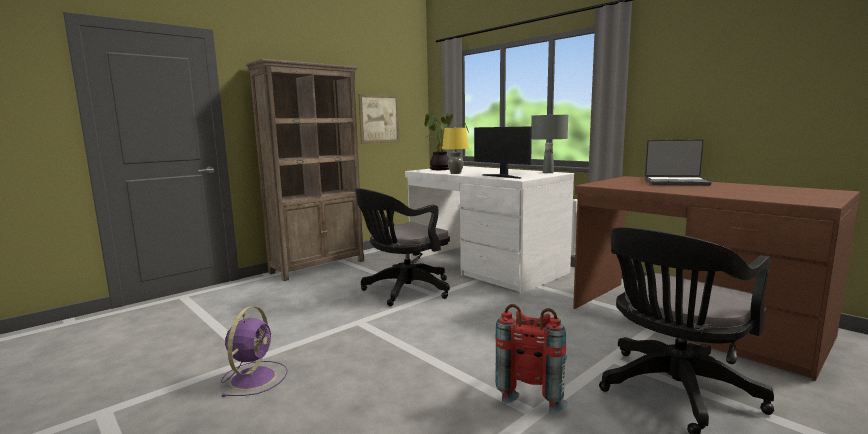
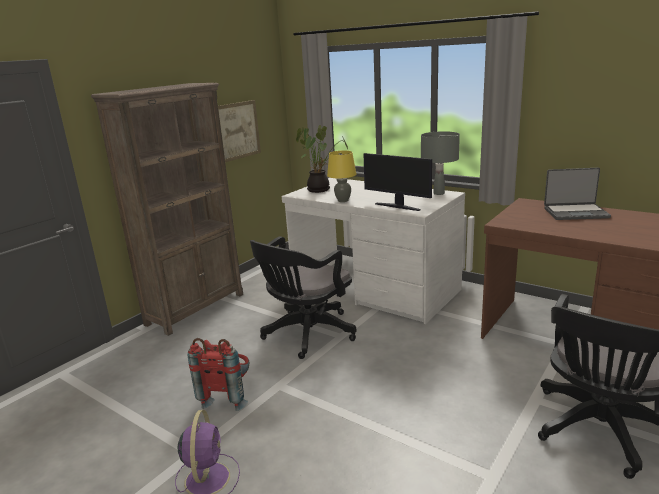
camera: 10 degrees left, 10 degrees up
(532, 392) = (482, 451): red backpack -> red backpack (227, 395)

